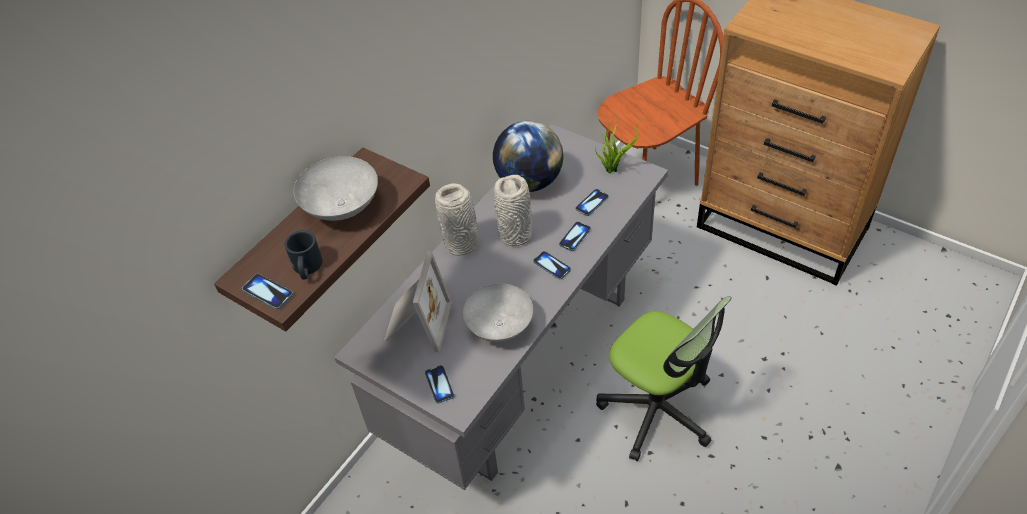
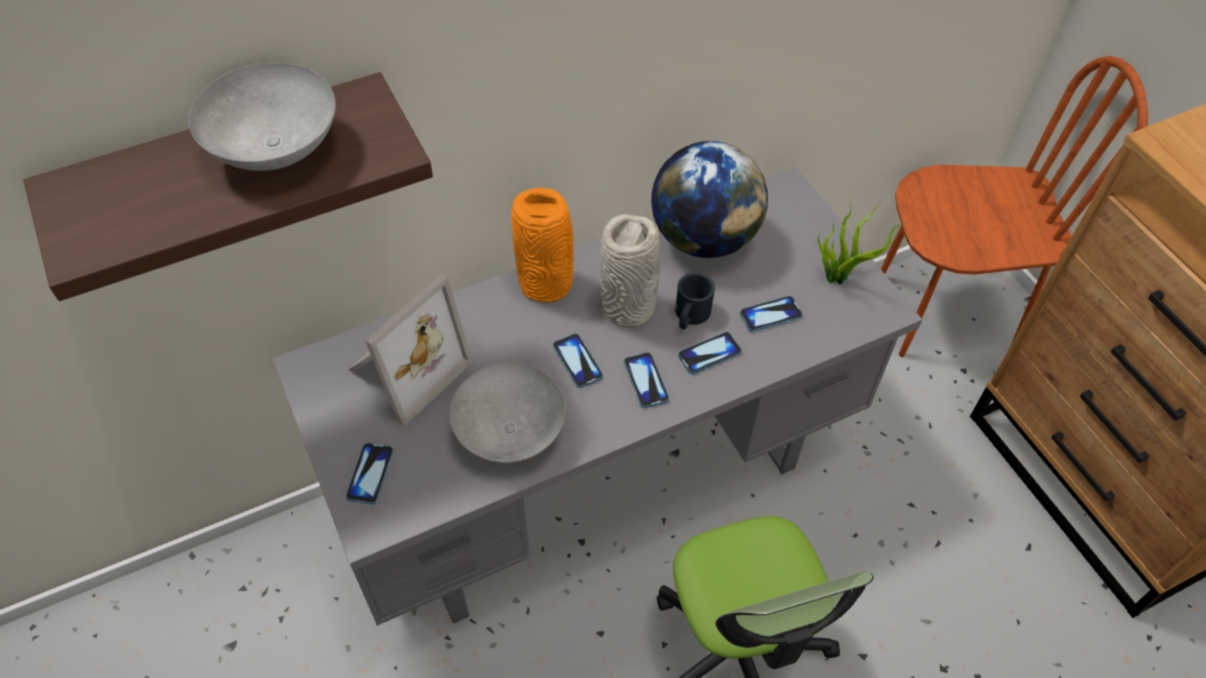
camera: 25 degrees right, 5 degrees up
(268, 292) = (72, 229): phone -> phone (577, 361)
(307, 268) = (151, 220): black mug -> black mug (690, 316)
(462, 244) = (547, 284): grey vase -> orange vase

